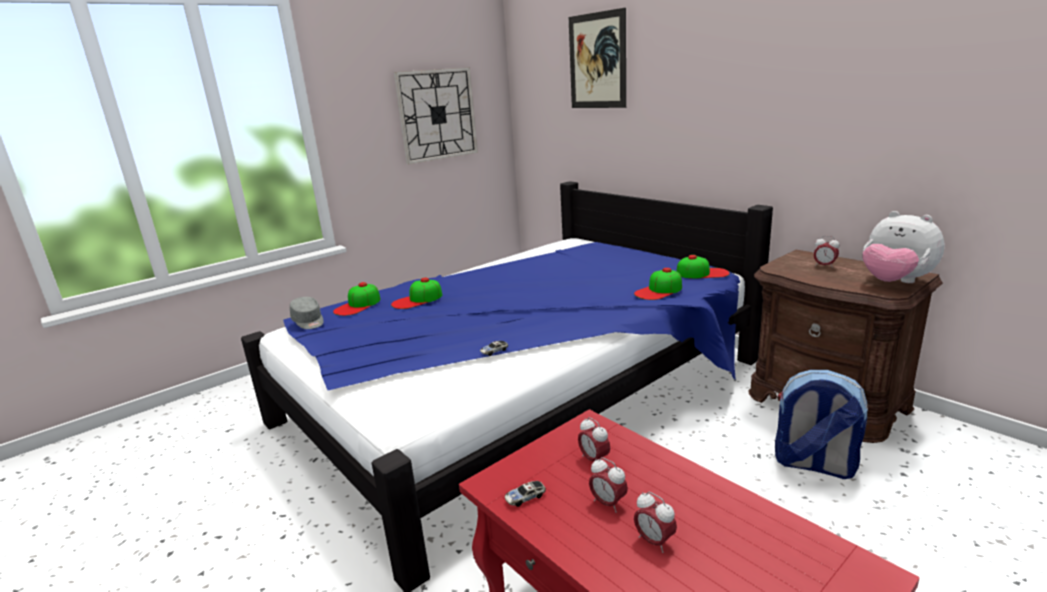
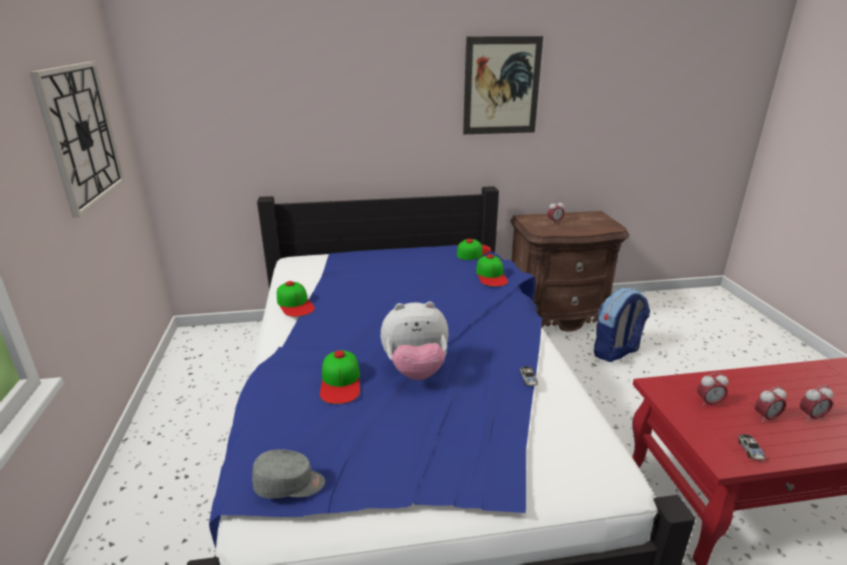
camera: 60 degrees left, 5 degrees up
(358, 305) = (288, 428): cap -> cap (295, 304)
(597, 61) = (287, 60): picture -> picture (501, 86)
(894, 282) = (602, 221): plush toy -> plush toy (416, 370)

